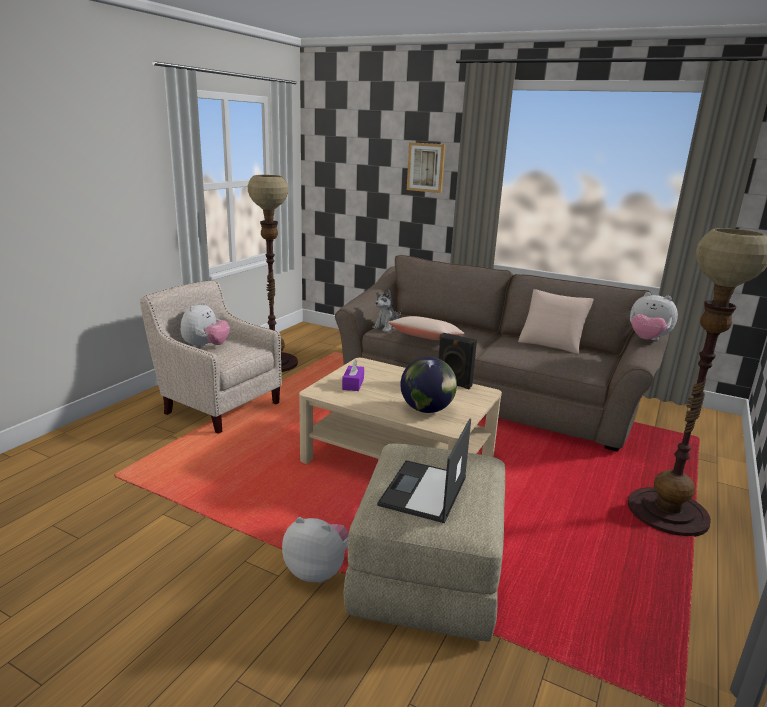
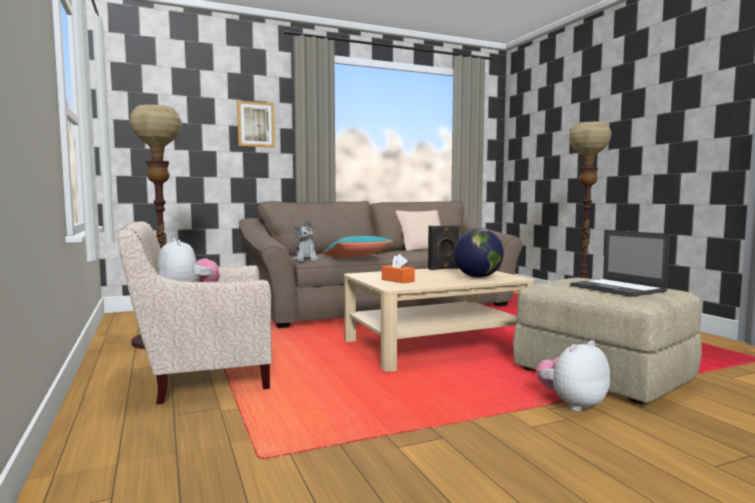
camera: 50 degrees left, 15 degrees down
(353, 384) = (398, 280): purple tissue box -> orange tissue box
(426, 339) = (356, 258): beige pillow -> turquoise pillow
(647, 340) = (484, 228): plush toy -> none

